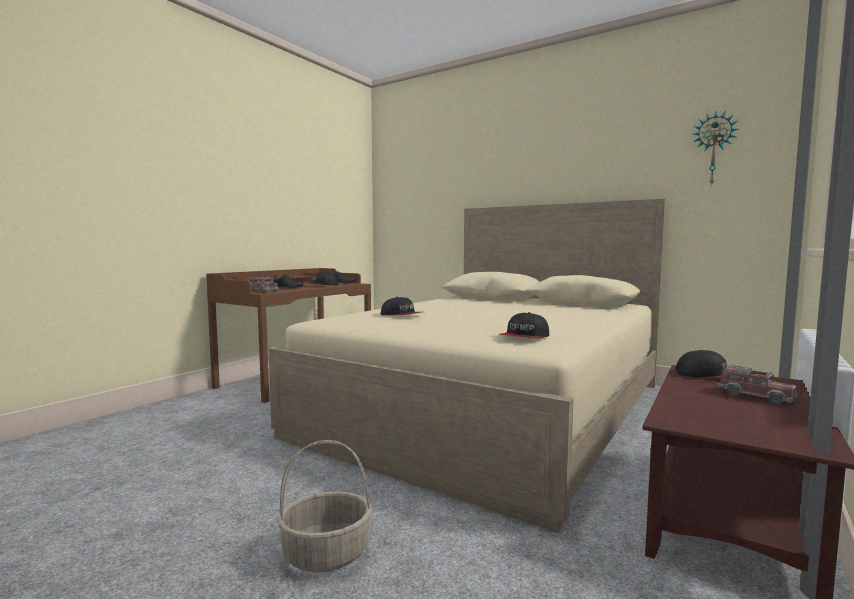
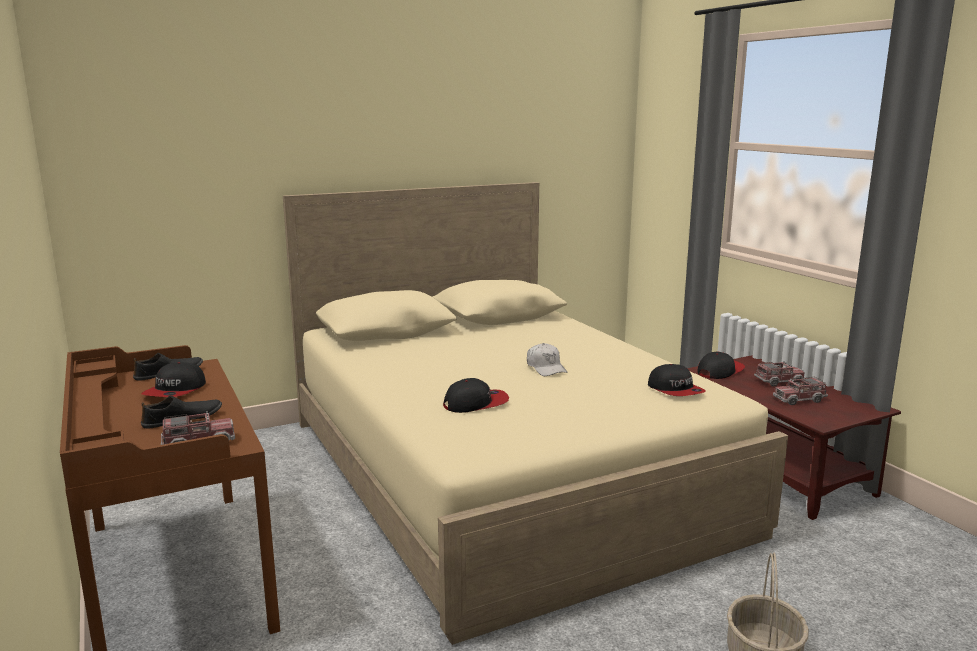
camera: 60 degrees left, 10 degrees up
(498, 317) = (546, 368): none -> white cap
(714, 149) = (569, 129): wall clock -> none
(721, 408) = (799, 399): none -> toy truck

